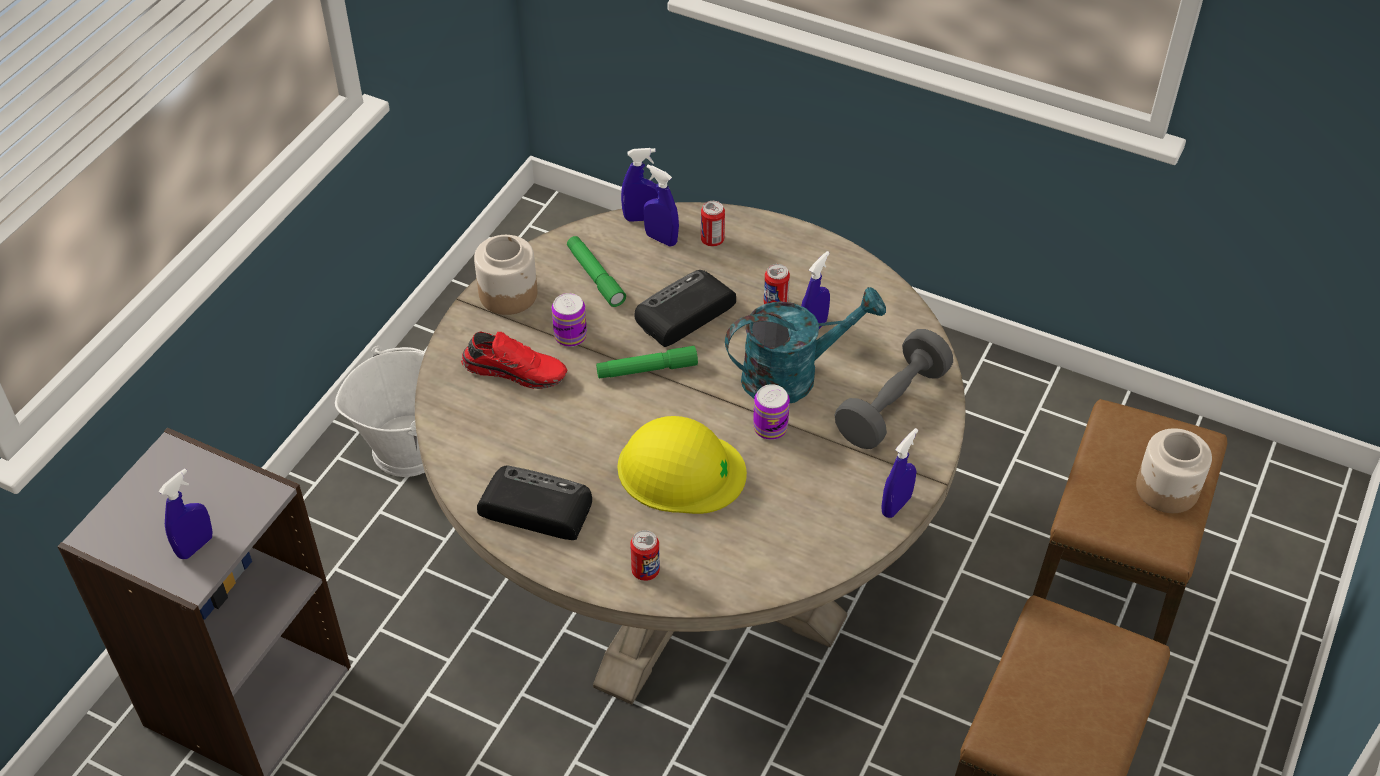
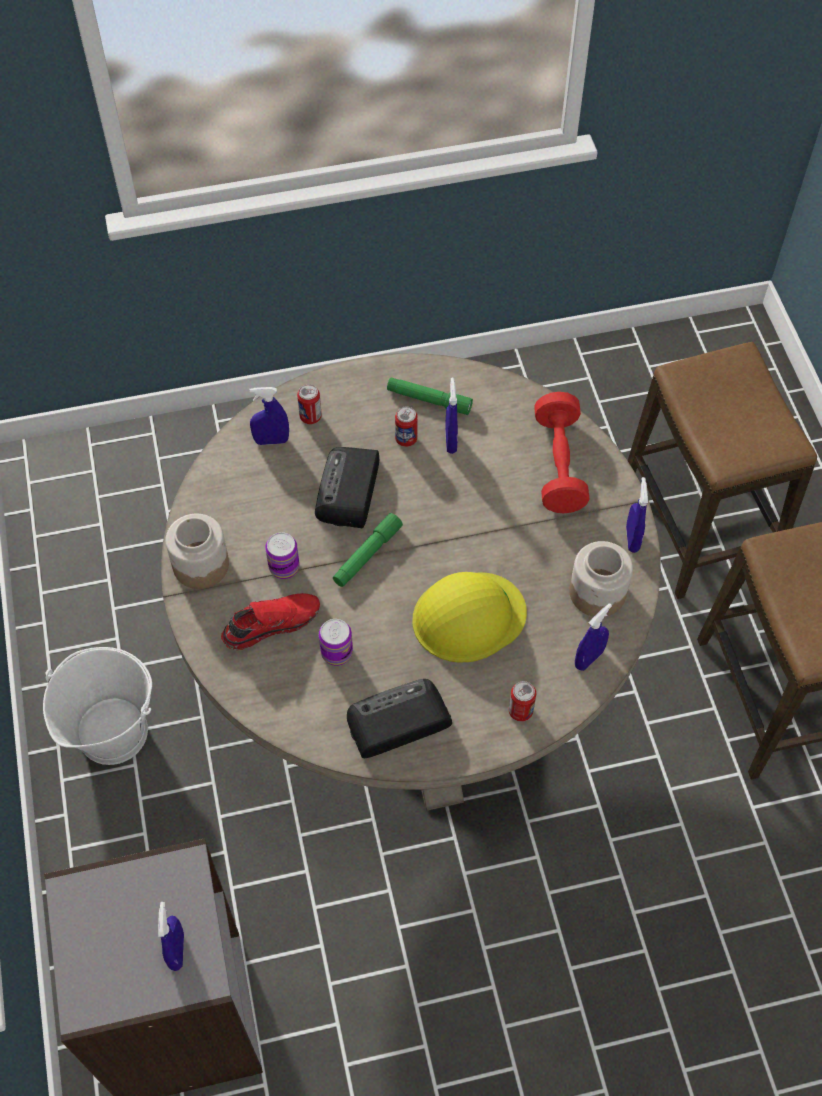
camera: 40 degrees left, 10 degrees up
(595, 276) = (253, 505): green flashlight -> green flashlight (429, 400)
(642, 218) = (239, 432): blue spray bottle -> blue spray bottle (589, 658)
(770, 428) = (497, 540): can -> can (336, 652)
(793, 375) = (472, 487): turquoise watering can -> none
(892, 405) = (559, 465): grey dumbbell -> red dumbbell
(1168, 489) = (754, 405): jar -> jar (598, 592)

